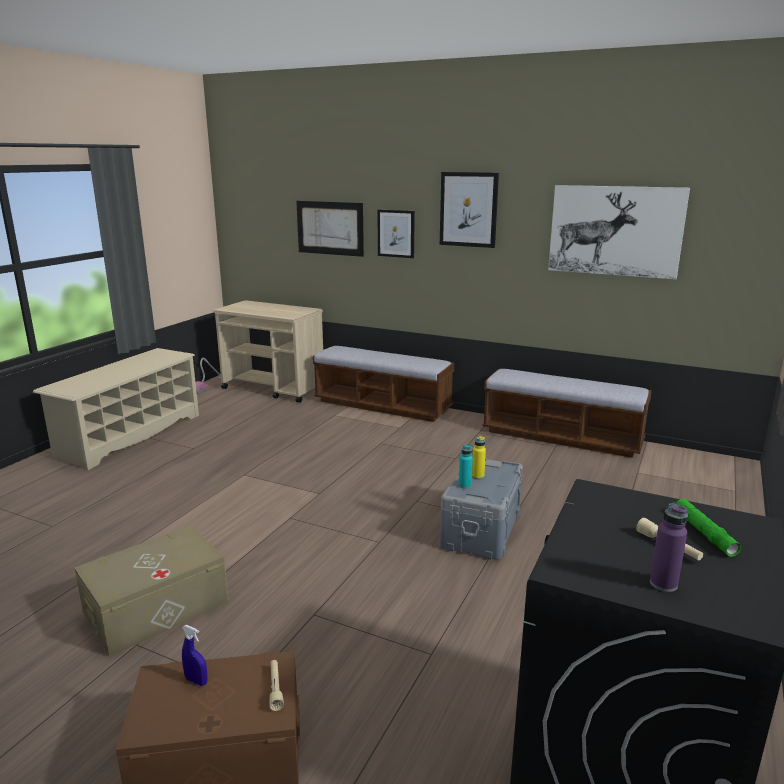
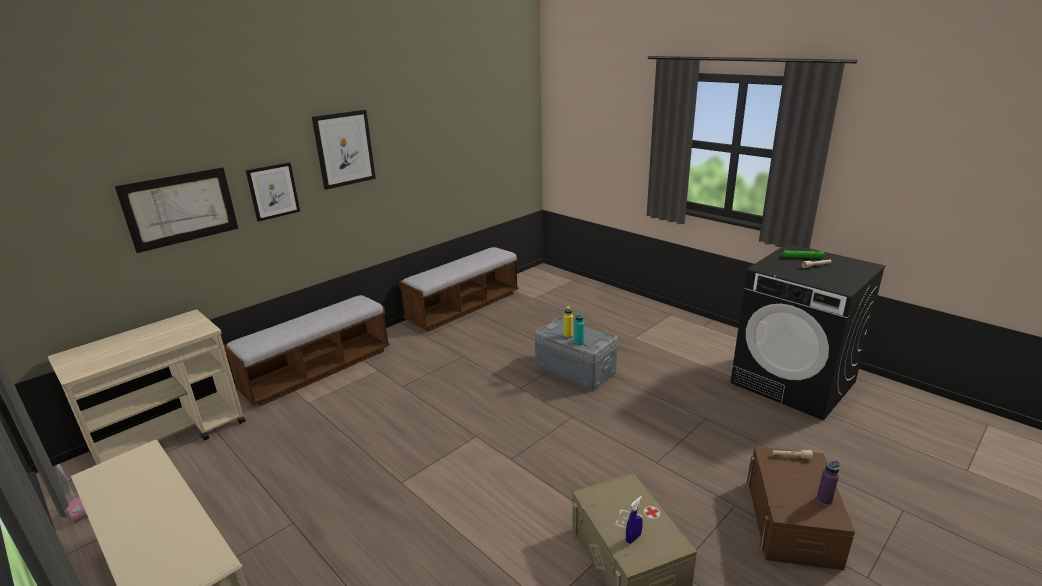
camera: 70 degrees left, 5 degrees up
(196, 681) = (787, 492): blue spray bottle -> blue spray bottle (633, 538)
(615, 231) = (454, 142): picture -> none
(663, 584) = (848, 273): purple bottle -> purple bottle (824, 500)

